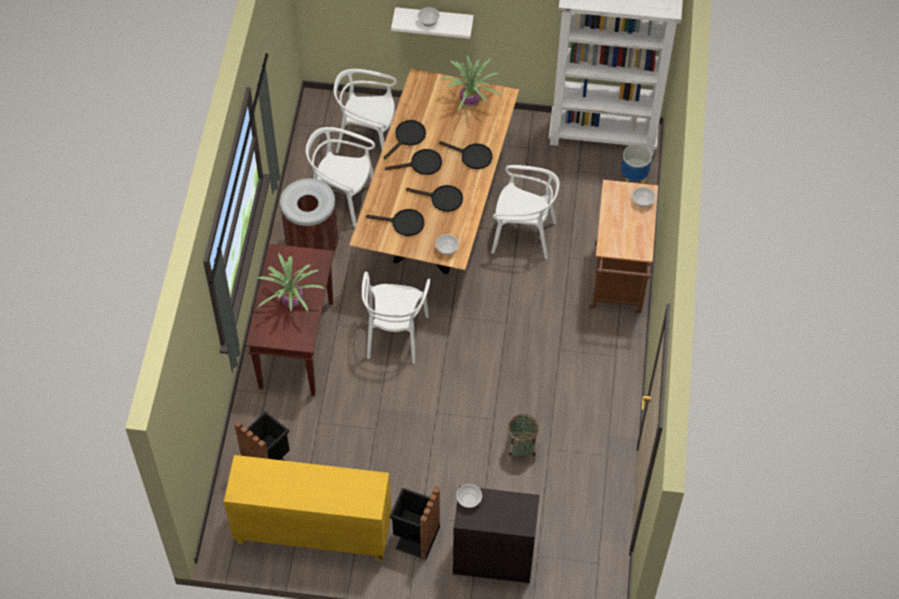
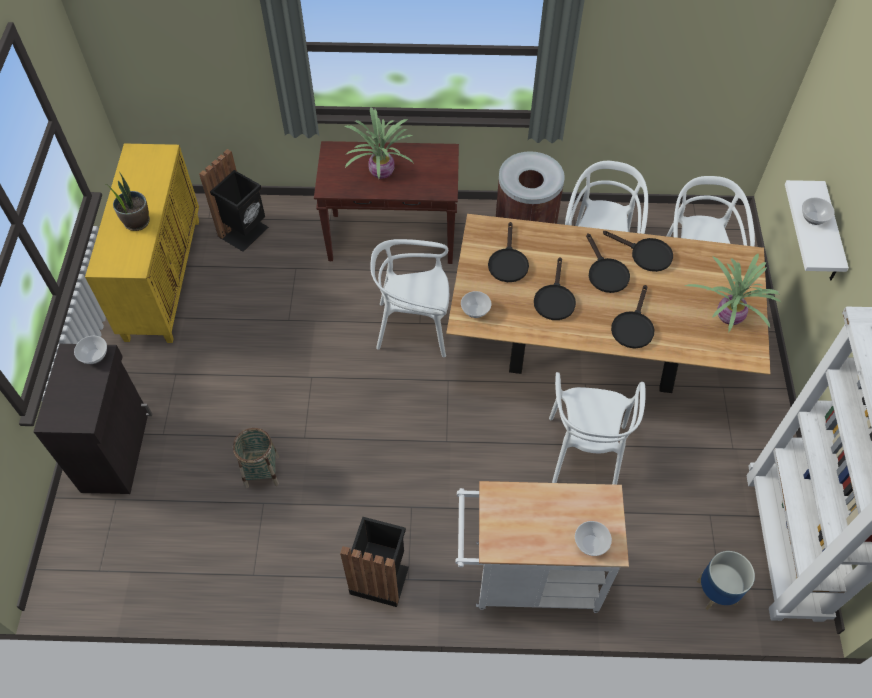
camera: 85 degrees right, 0 degrees up
(324, 483) = (136, 221): none -> potted plant
(415, 537) = (150, 370): black trash can -> black trash can (380, 577)
(618, 283) = (527, 578): brown cart -> white cart

